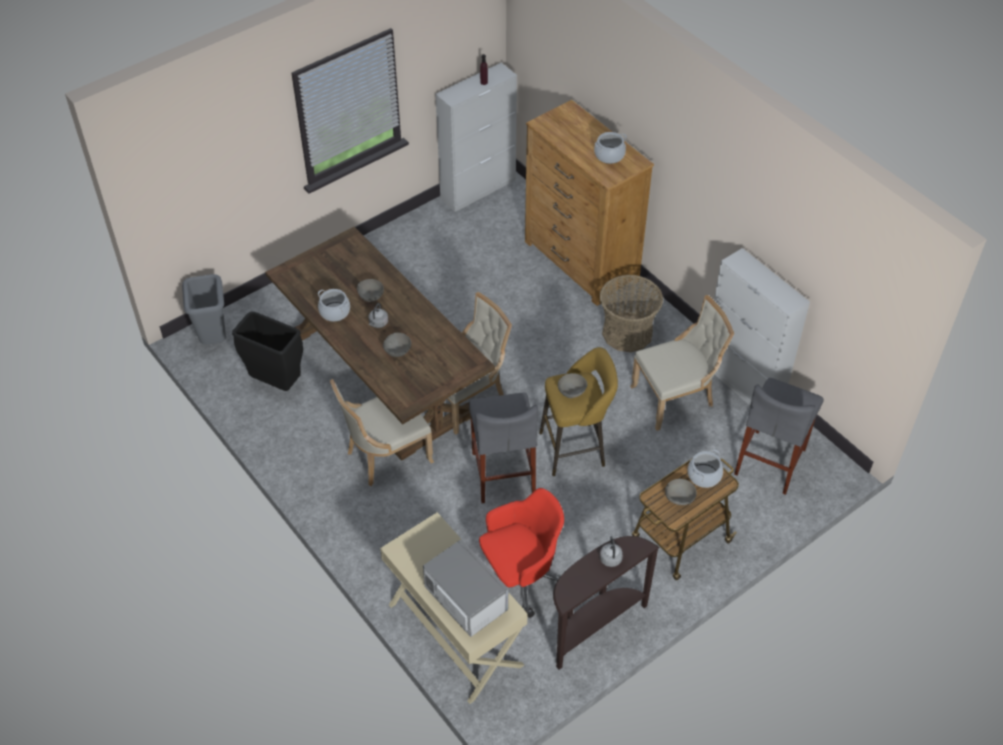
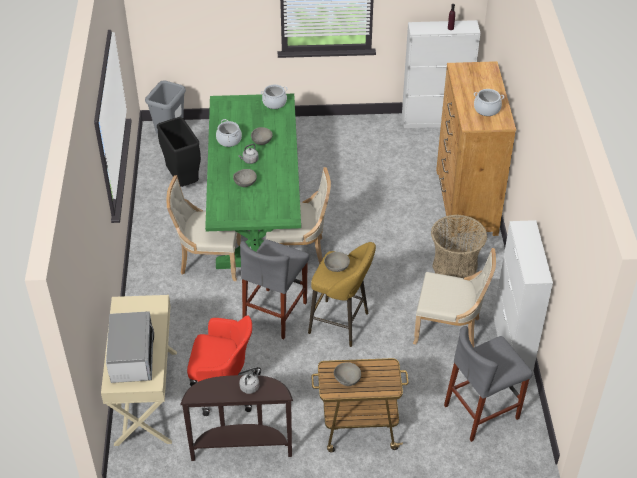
camera: 35 degrees right, 5 degrees down
(381, 374) = (255, 208): brown dining table -> green dining table
(704, 476) = (381, 375): cooking pot -> cooking pot (274, 103)

